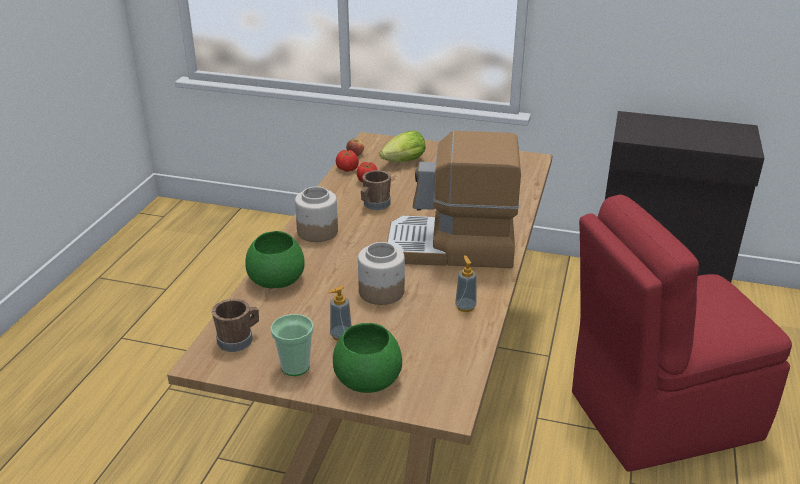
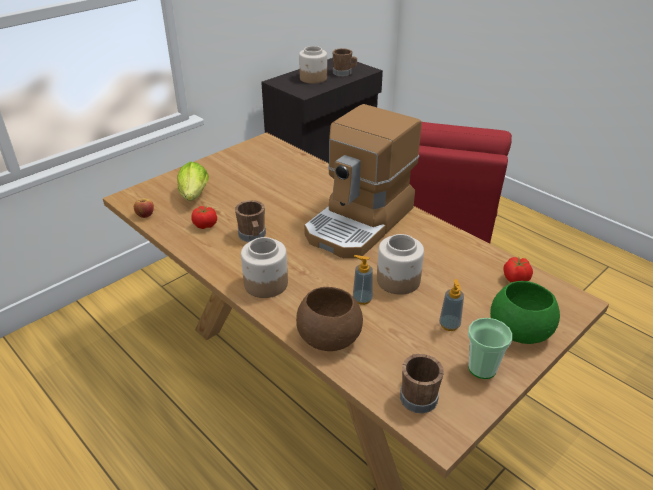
camera: 60 degrees left, 5 degrees up
(276, 279) = (327, 336): green bowl -> brown bowl
(347, 169) = (168, 229): tomato -> tomato (516, 279)
(465, 307) = (449, 247): soap dispenser -> soap dispenser (362, 299)
(669, 130) = (313, 78): none -> jar
(713, 141) = (344, 73): none -> brown mug

